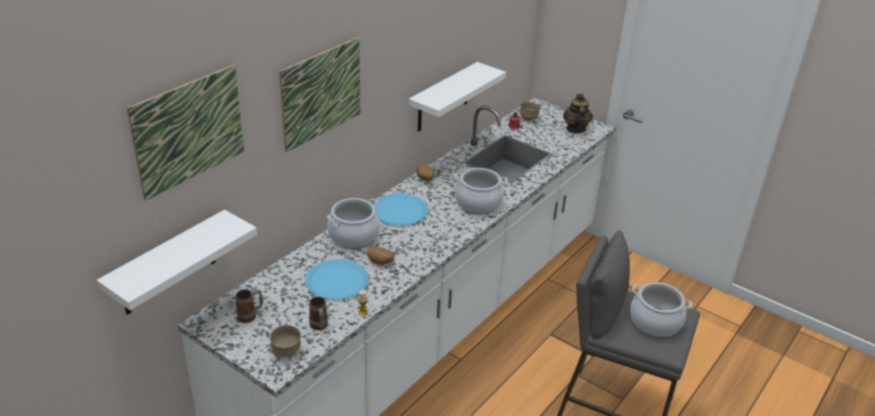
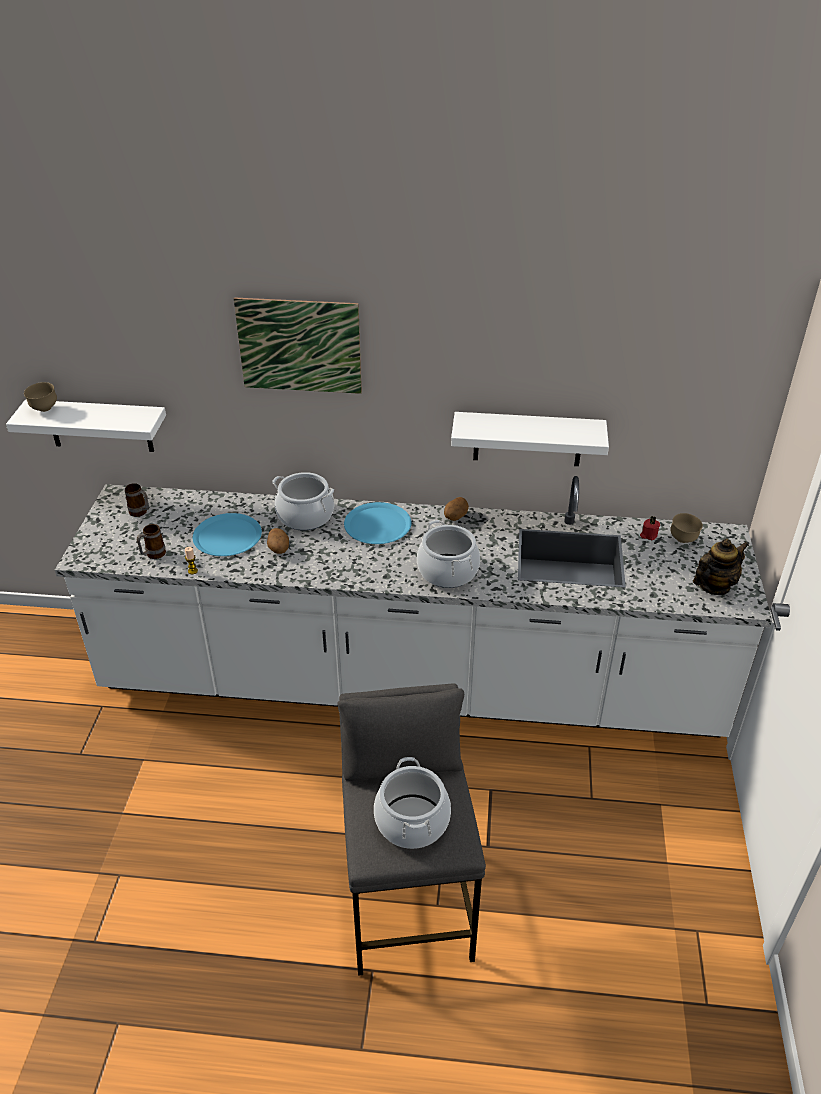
camera: 60 degrees right, 5 degrees up
(189, 130) = (119, 312): picture -> none
(286, 352) = (106, 553): brown bowl -> brown bowl (44, 409)

